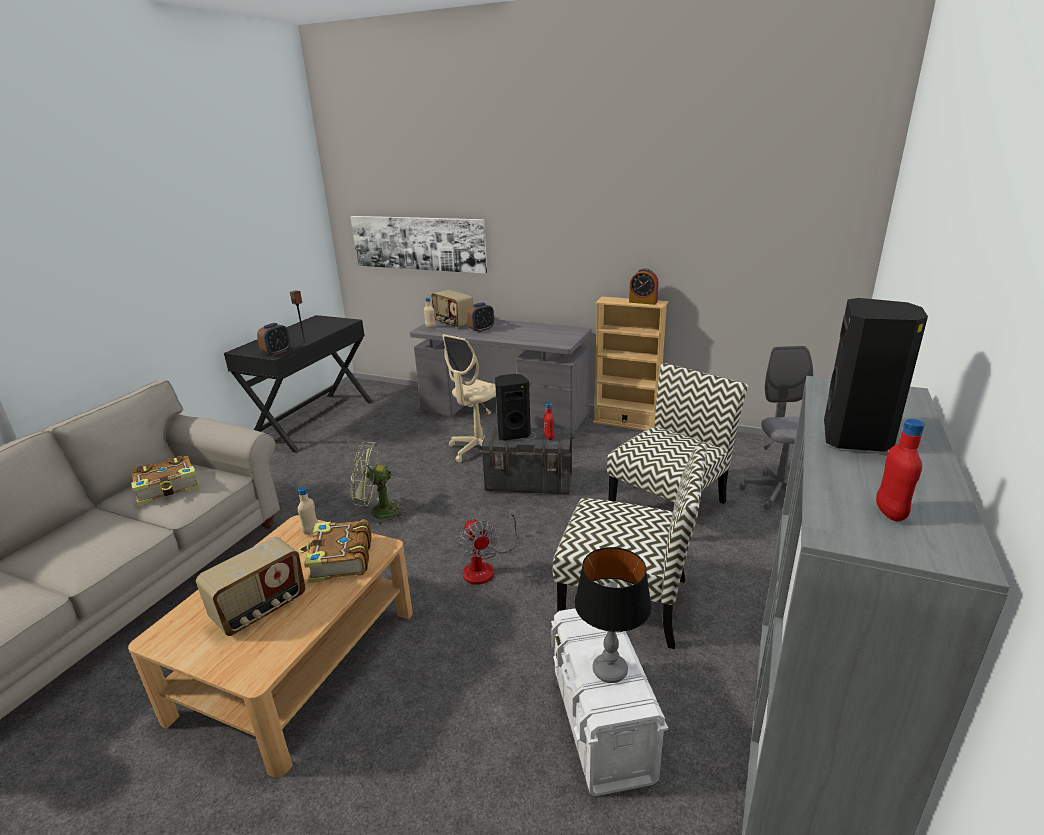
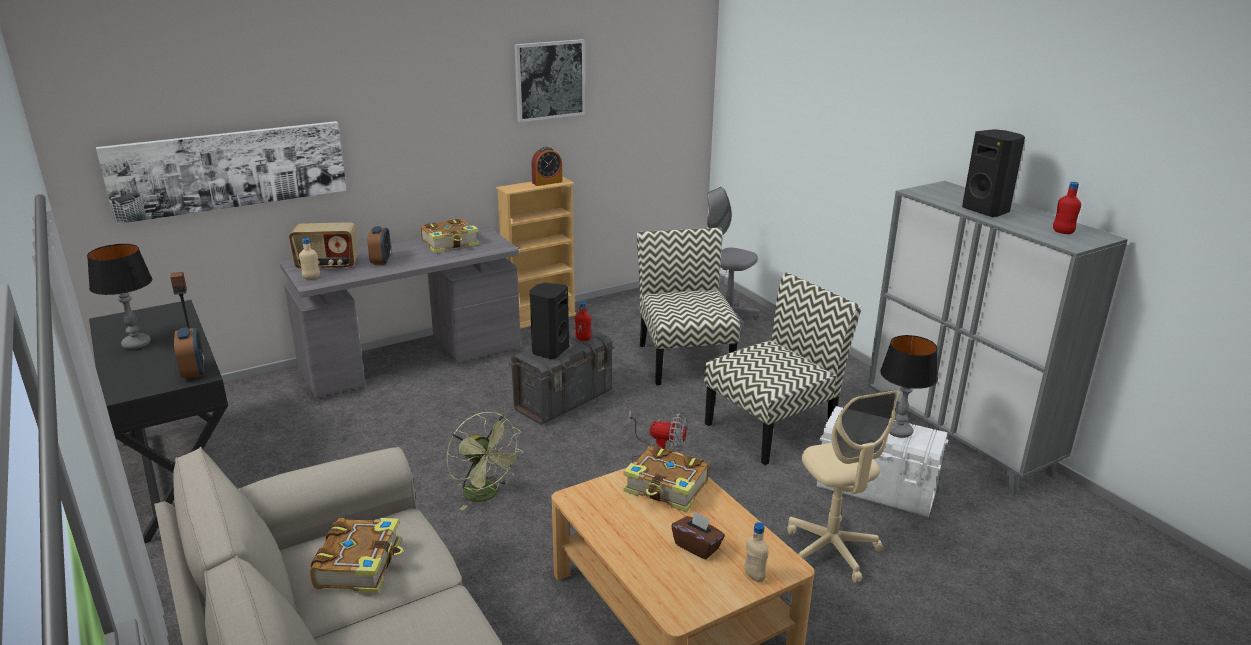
camera: 55 degrees left, 0 degrees up
(260, 609) = (697, 546): radio -> brown tissue box
(296, 332) = (136, 344): none -> table lamp
(311, 530) = (595, 491): beige bottle -> beige bottle (754, 576)
(378, 512) = (486, 495): green fan -> green fan turned 75 degrees counterclockwise
(478, 450) = (459, 400): beige office chair -> beige office chair (831, 550)
(541, 332) = (451, 243): none -> book
(666, 206) = (549, 80): none -> picture

